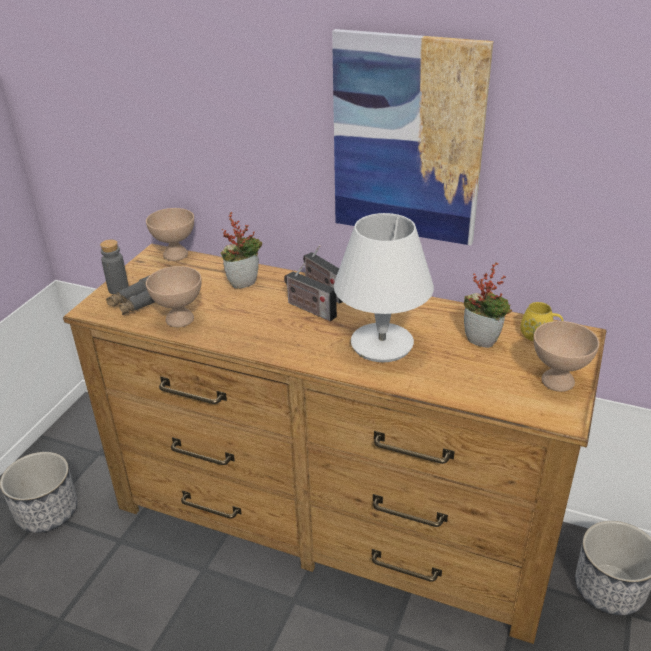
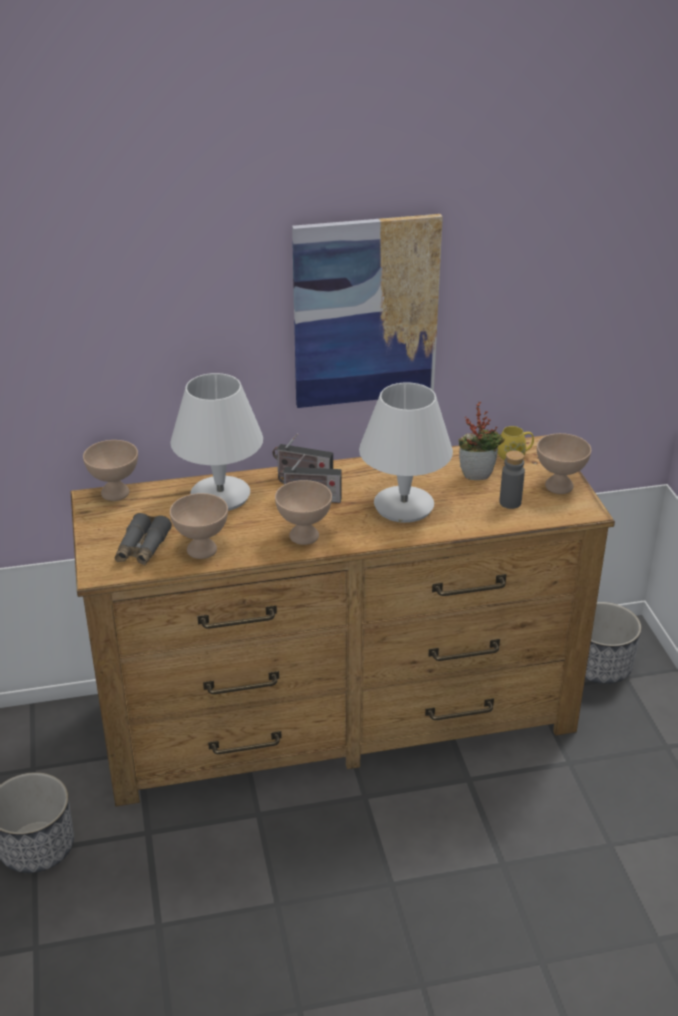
camera: 35 degrees left, 0 degrees up
(118, 289) = (101, 545): grey bottle -> grey bottle (510, 502)
(244, 282) = (220, 496): potted plant -> white table lamp
(267, 338) = (303, 536): none -> beige bowl

